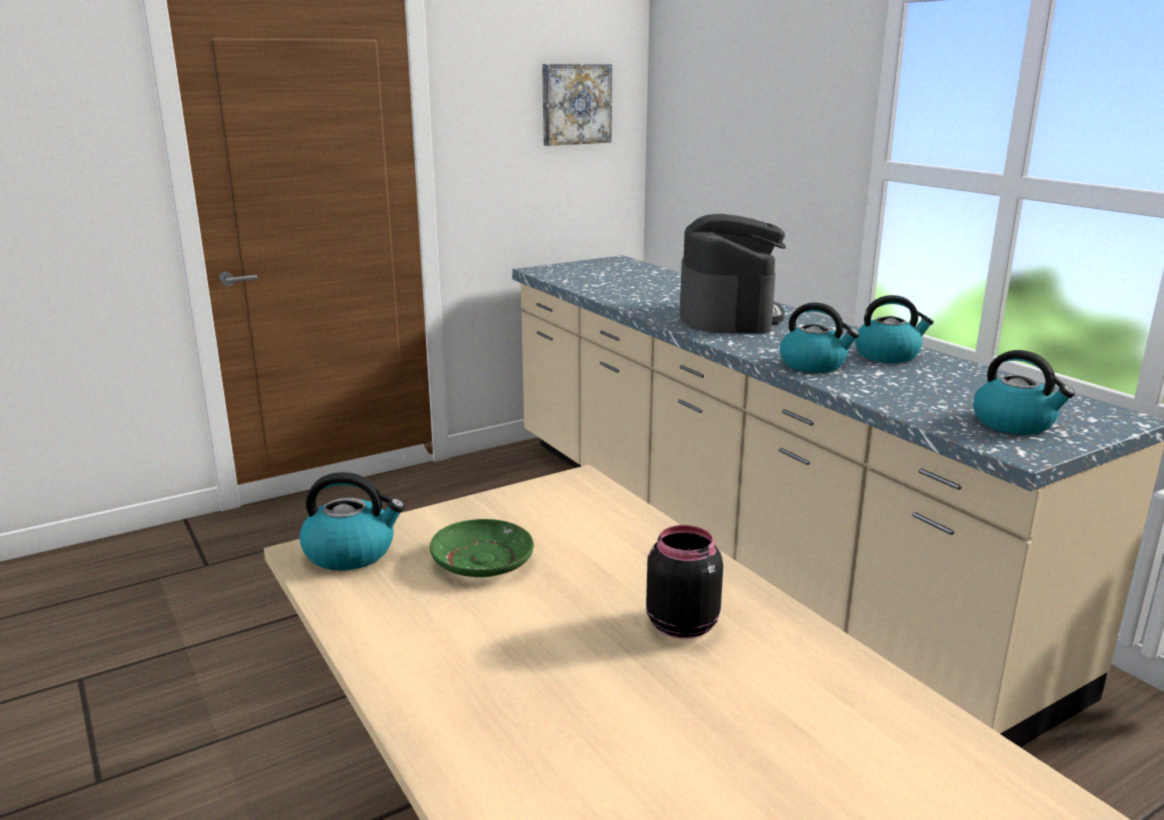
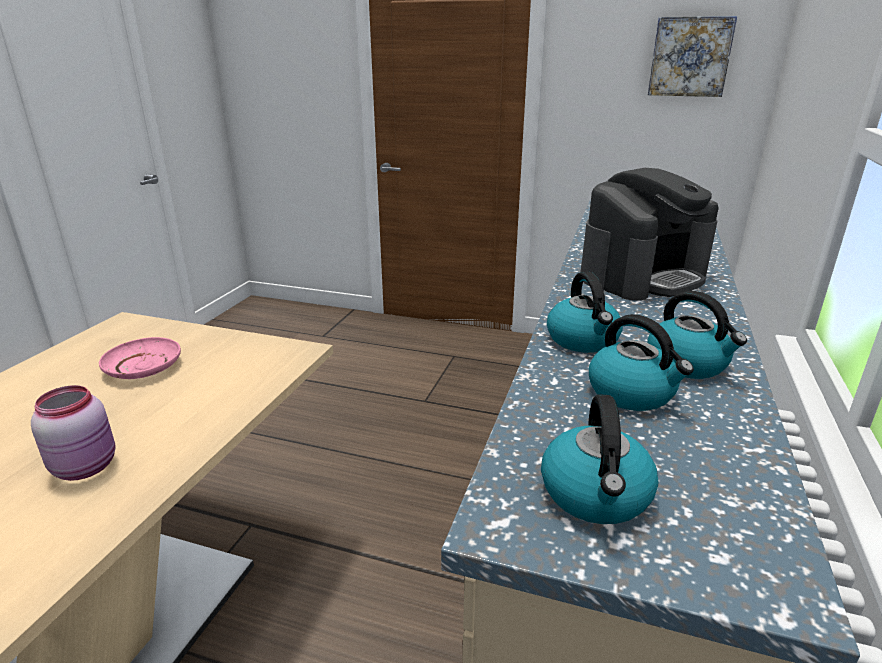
camera: 50 degrees right, 5 degrees up
(351, 552) = (130, 331): kettle -> kettle (632, 393)
(482, 561) = (144, 367): green plate -> pink plate
(681, 623) = (87, 466): black jar -> pink jar

